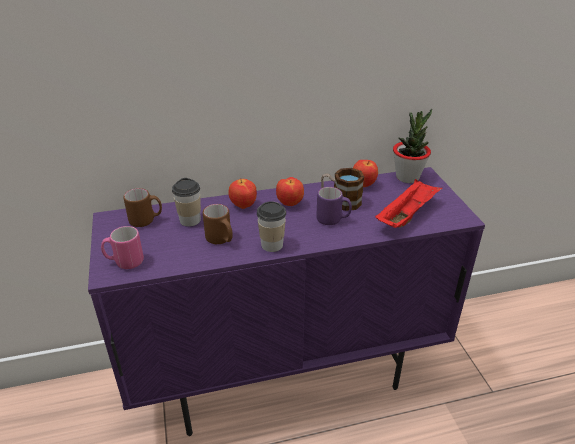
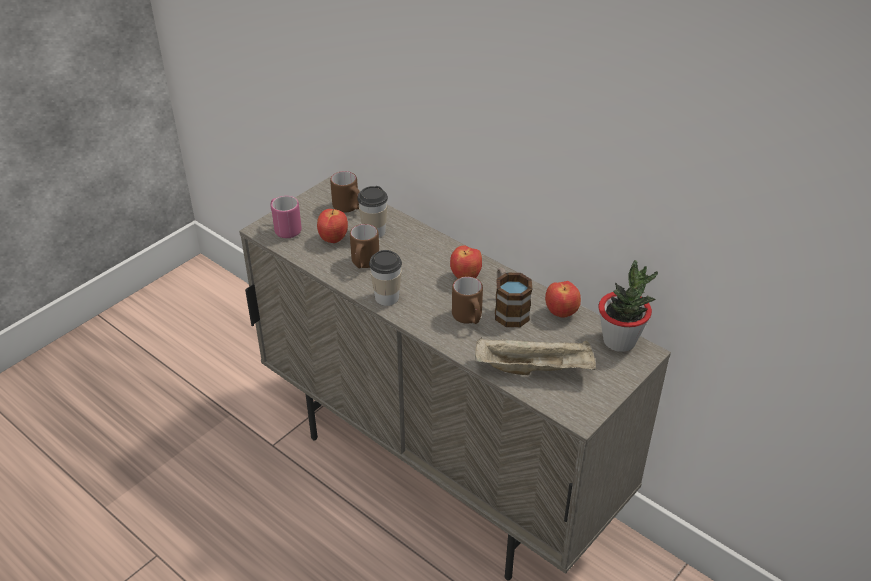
camera: 55 degrees right, 5 degrees up
(243, 206) = (430, 250): apple -> apple (333, 239)
(287, 376) = (439, 473): purple cabinet -> beige cabinet
(333, 220) = (469, 318): purple mug -> brown mug
(406, 215) = (535, 368): red tray -> beige tray

